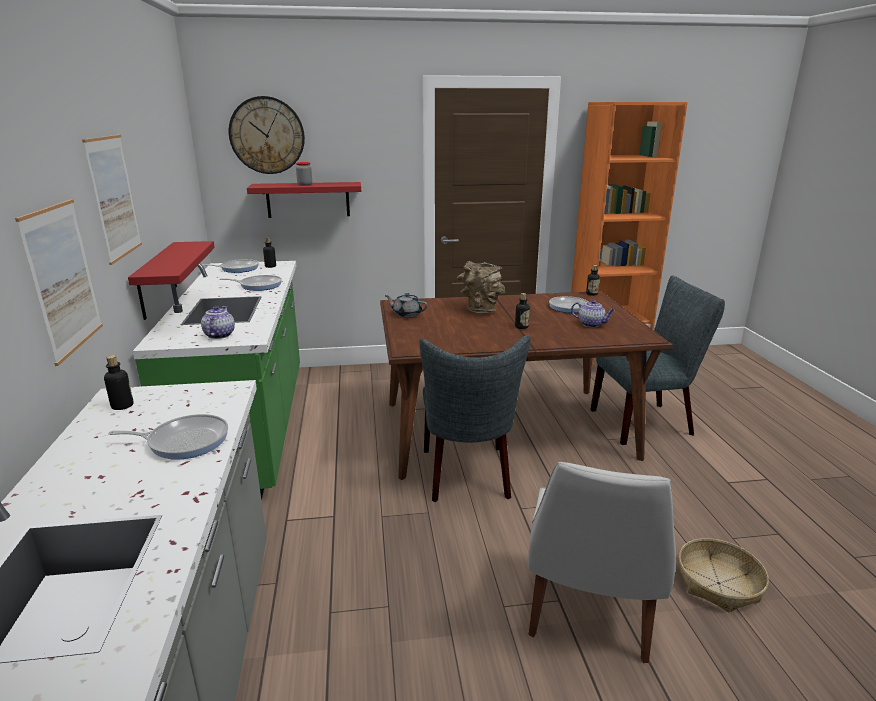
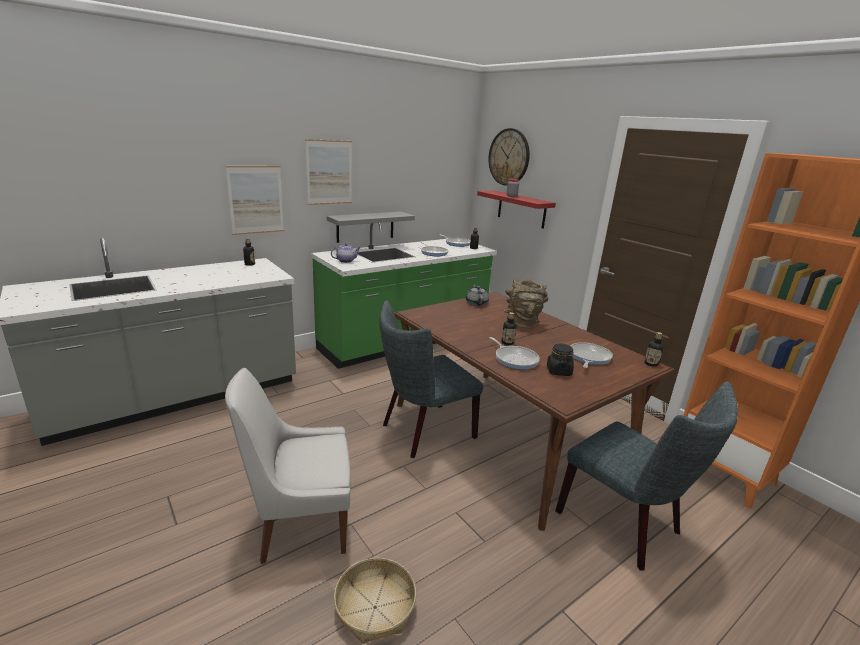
camera: 60 degrees right, 0 degrees up
(157, 280) = (365, 226): red shelf -> grey shelf
(184, 441) = (220, 280): frying pan -> frying pan (515, 359)
(591, 324) = (558, 371): teapot -> black jar

